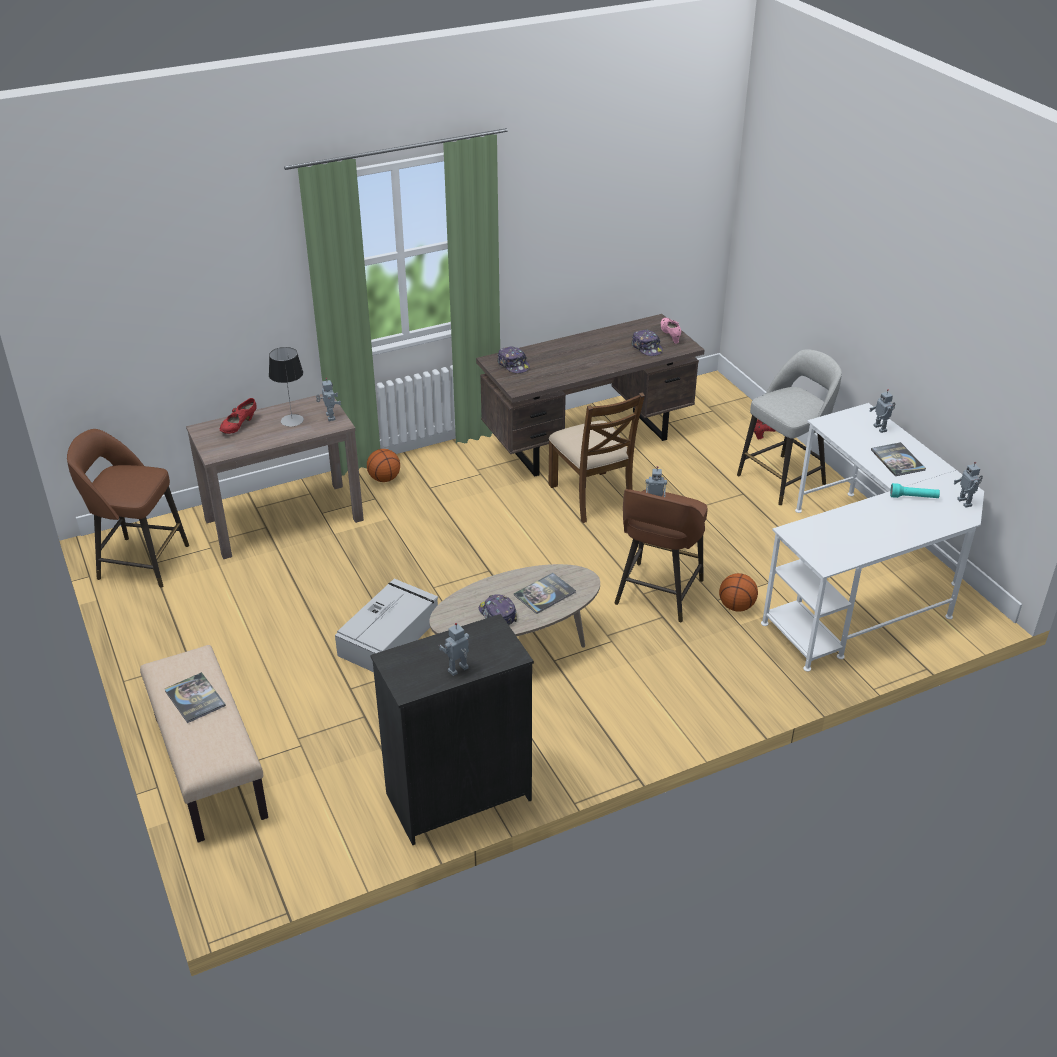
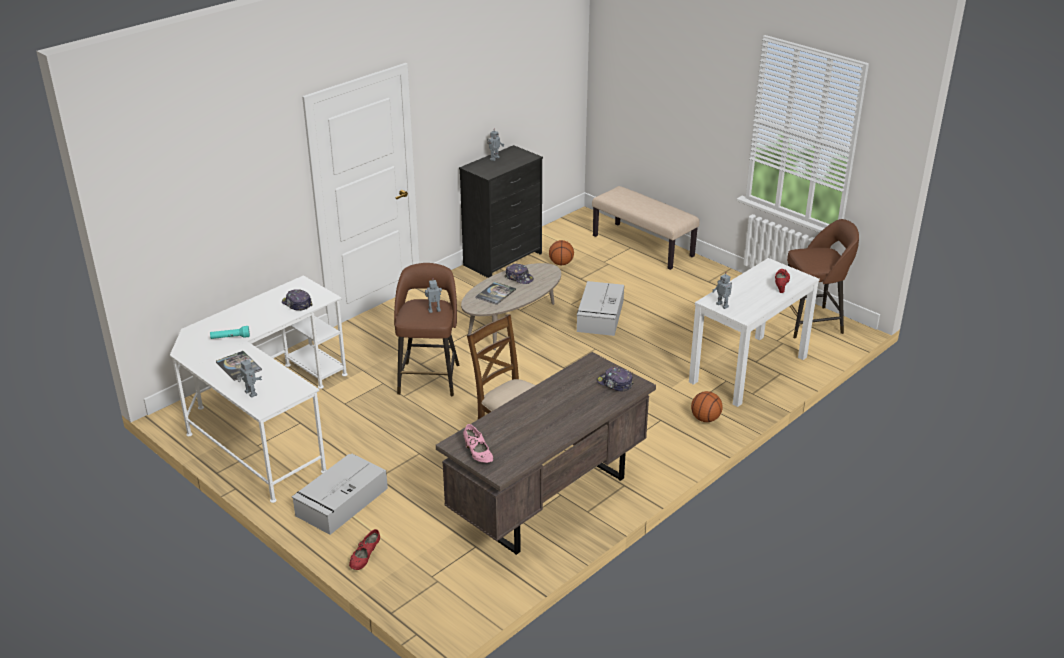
camera: 160 degrees right, 5 degrees down
(195, 698) = (650, 206): book -> none
(284, 519) = (748, 370): brown console table -> white console table
(292, 420) = (748, 297): table lamp -> none
(647, 348) = (496, 432): cap -> cap (296, 304)
(736, 606) = (367, 381): basketball -> basketball (561, 263)
(783, 479) = (341, 503): grey stool -> grey storage box
(965, 502) = (188, 342): toy robot -> none

